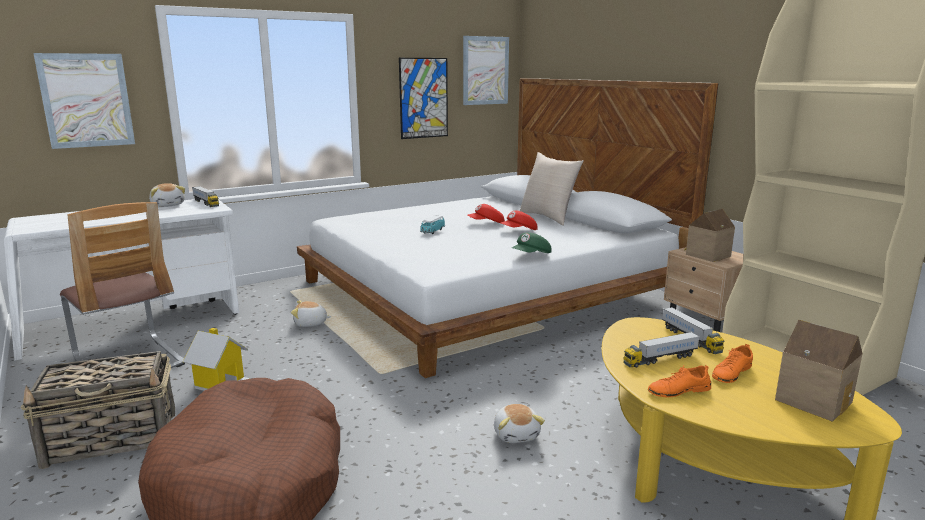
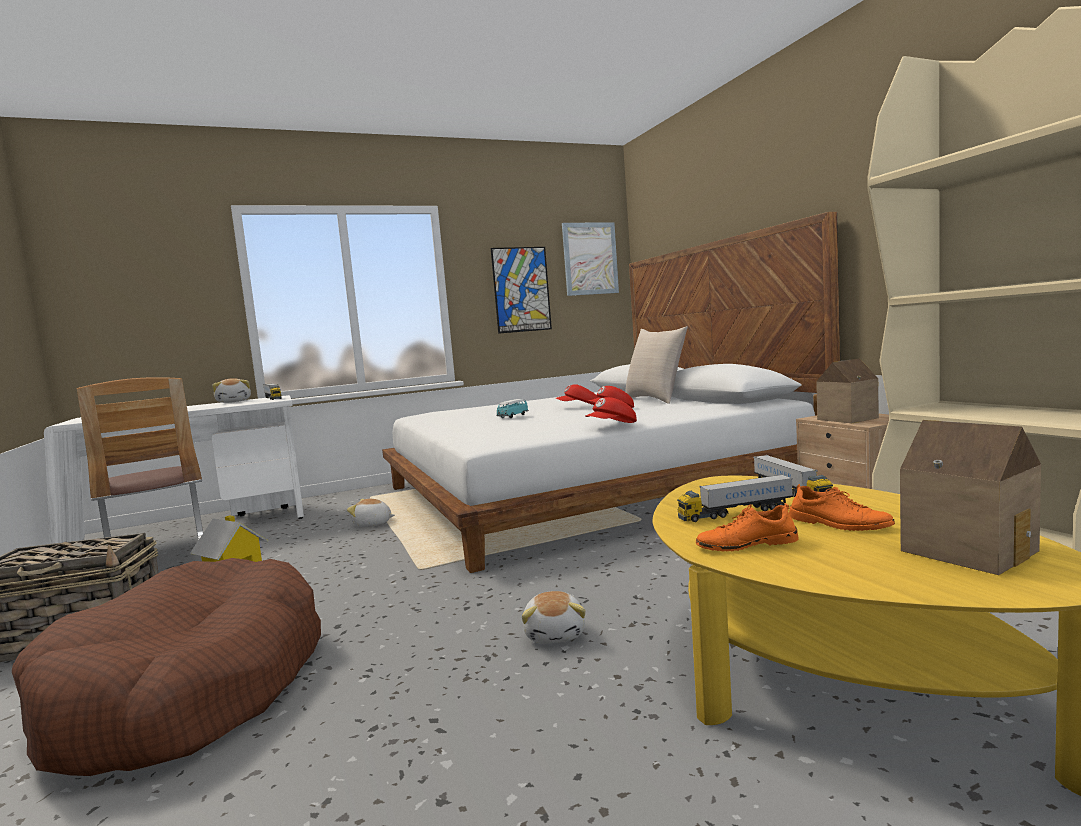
camera: 10 degrees right, 10 degrees down
(86, 100) = (161, 301): picture -> none
(531, 256) = (612, 426): green cap -> red cap
(731, 373) = (839, 523): orange shoe -> orange shoe turned 105 degrees counterclockwise

